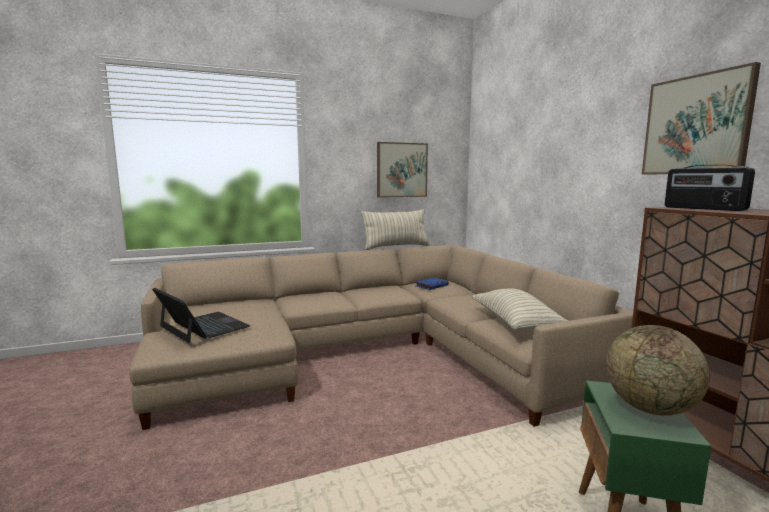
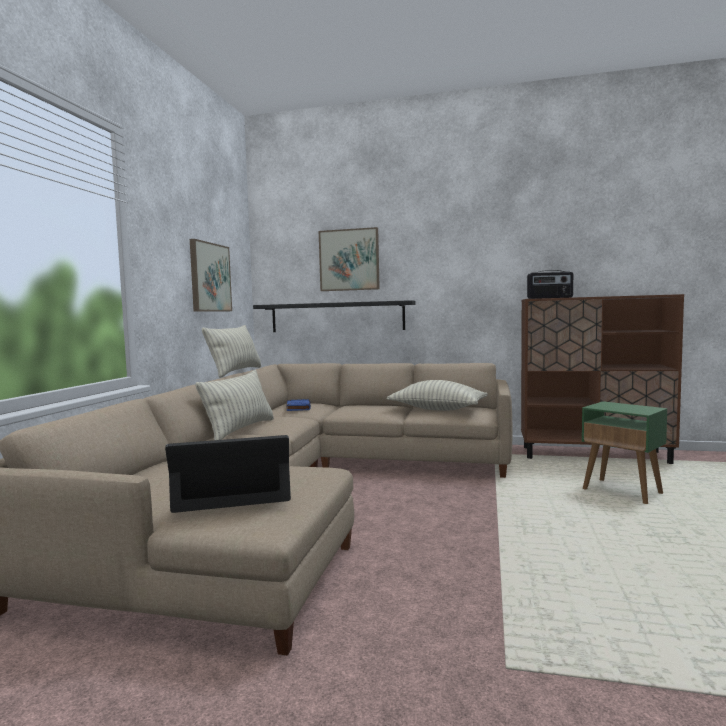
camera: 55 degrees left, 5 degrees down
(347, 291) = (240, 430): none -> pillow
(515, 207) = (337, 317): none -> black shelf
(650, 408) = (625, 406): globe -> none
(696, 125) = (508, 247): picture -> picture (349, 260)

